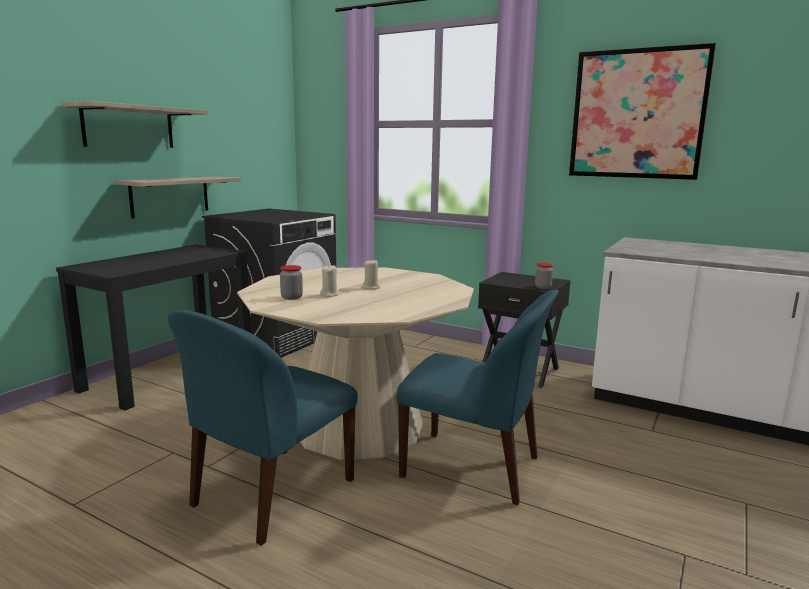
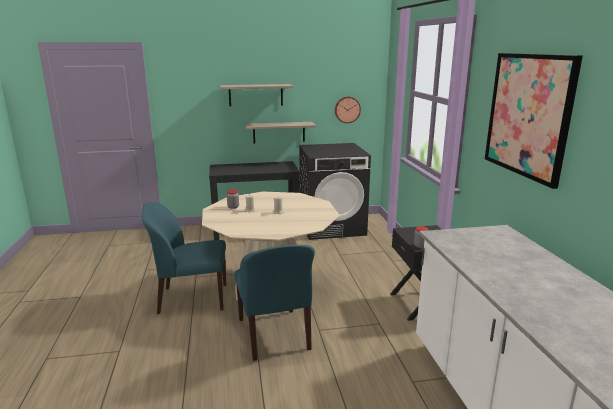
camera: 50 degrees right, 5 degrees up
(256, 158) = (347, 109): none -> wall clock

